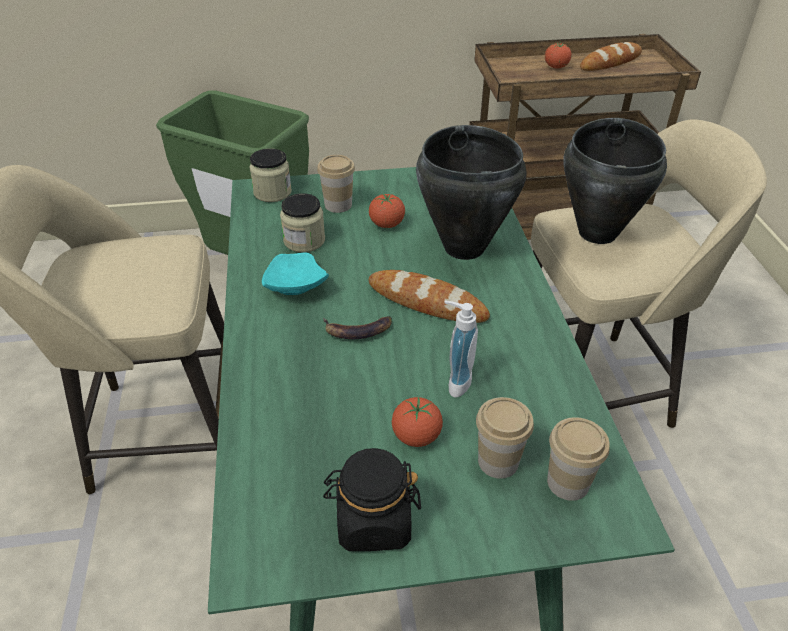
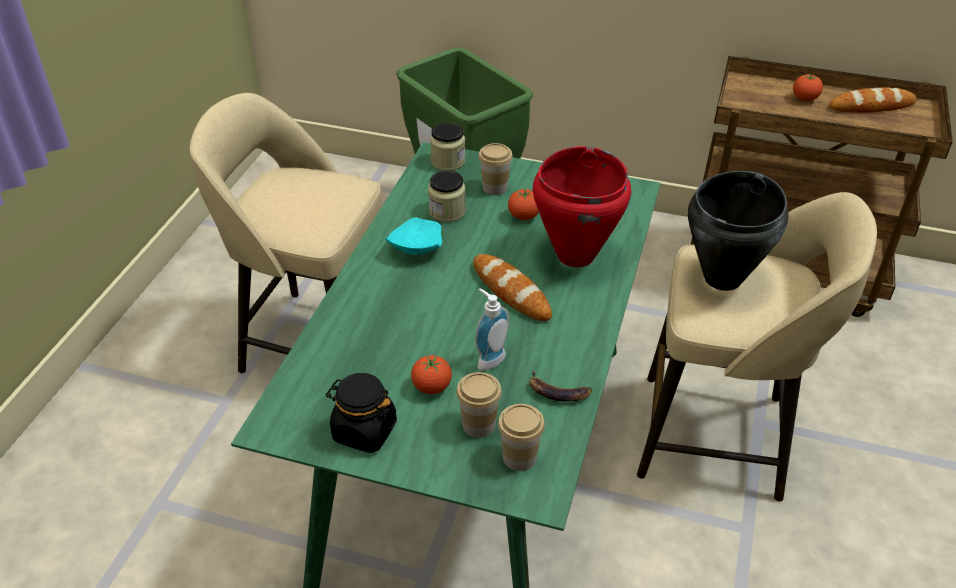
camera: 25 degrees right, 0 degrees up
(358, 330) = (441, 296): banana -> banana (558, 391)
(463, 248) = (574, 255): black cooking pot -> red cooking pot

